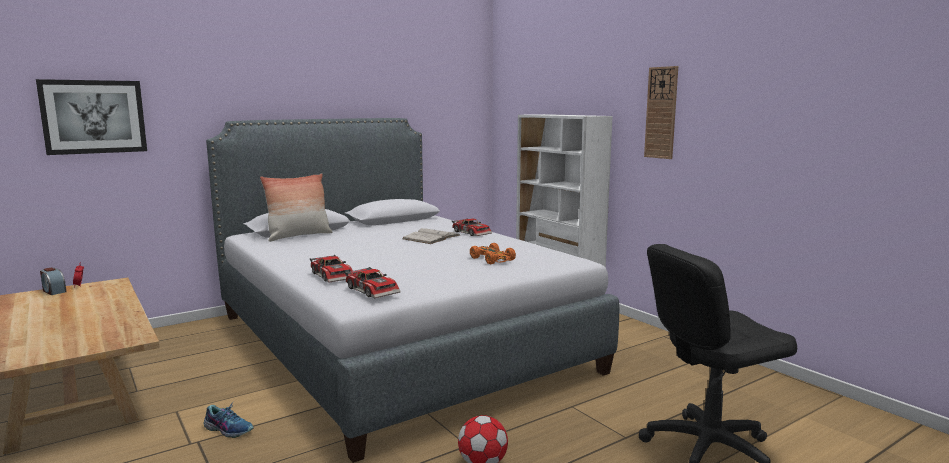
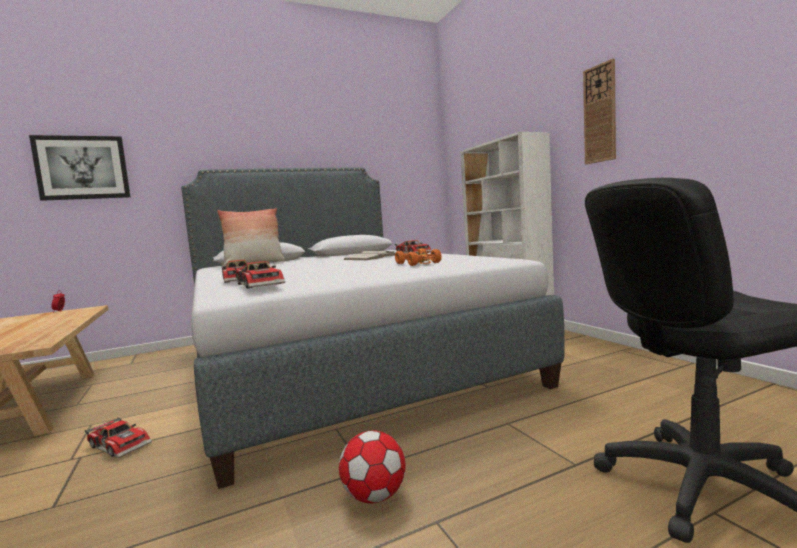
camera: 10 degrees right, 5 degrees down
(54, 291) = (34, 315): alarm clock -> none
(229, 429) = (121, 444): shoe -> toy car

